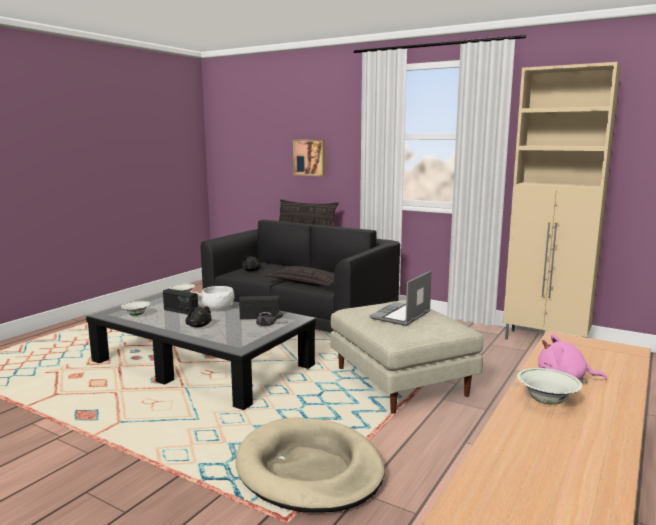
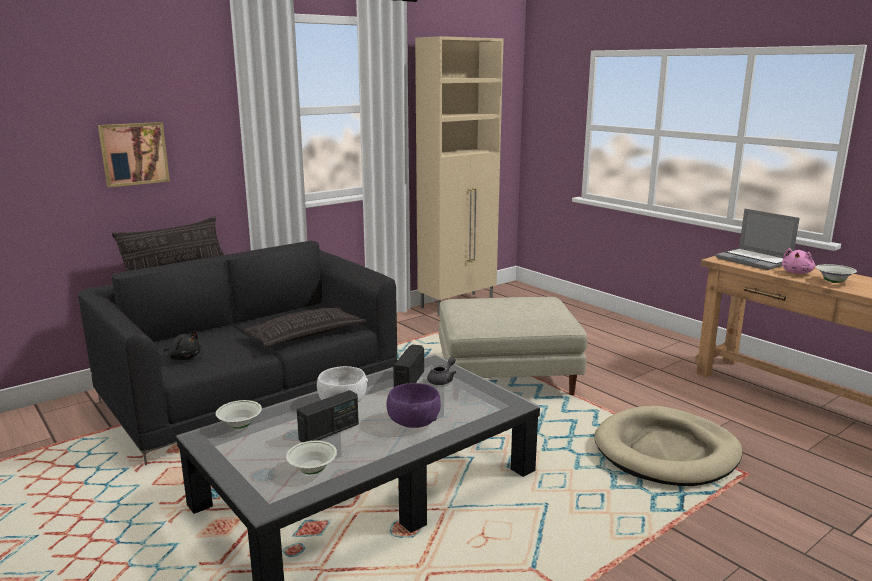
camera: 70 degrees left, 5 degrees up
(198, 326) = (413, 422): black plush toy -> purple bowl
(401, 316) = (512, 309): laptop -> laptop (754, 261)

